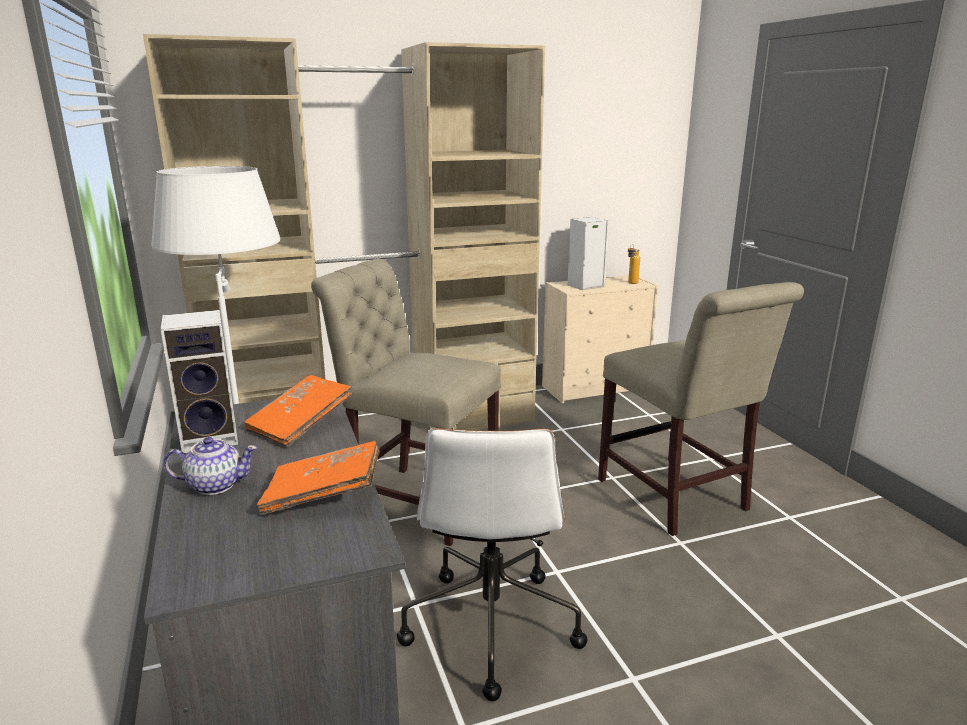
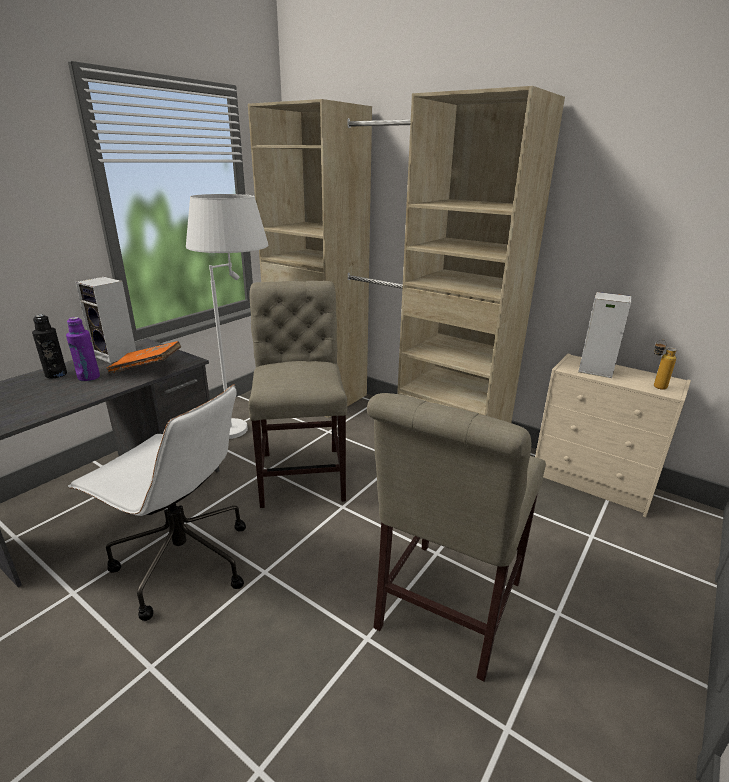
camera: 55 degrees right, 5 degrees up
(215, 485) = (56, 374): teapot -> black bottle
(271, 463) = (89, 377): none -> purple bottle
(324, 495) = (50, 402): orange book -> none
(490, 624) = (182, 562): white office chair -> white office chair turned 120 degrees counterclockwise

